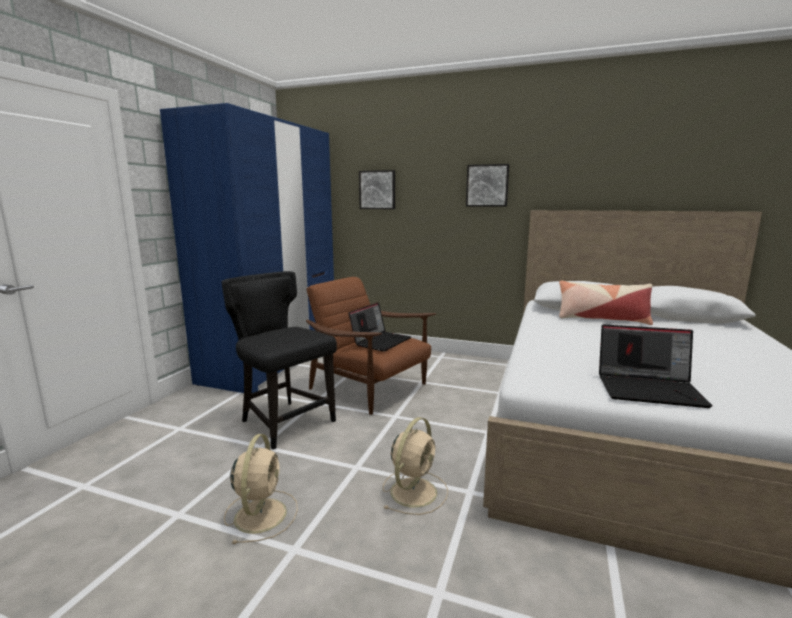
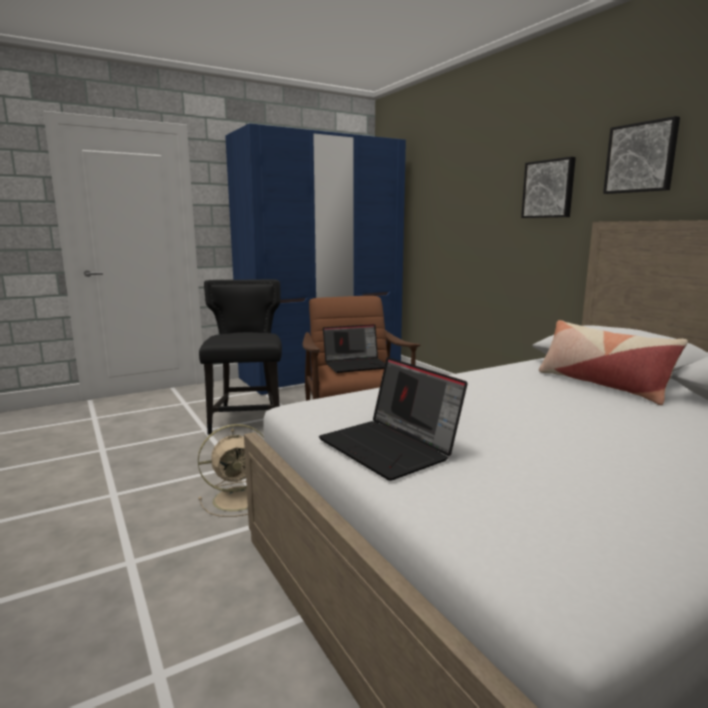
camera: 40 degrees right, 0 degrees up
(261, 513) = (134, 468): beige fan -> none
(378, 190) = (444, 200): picture -> picture (641, 158)

